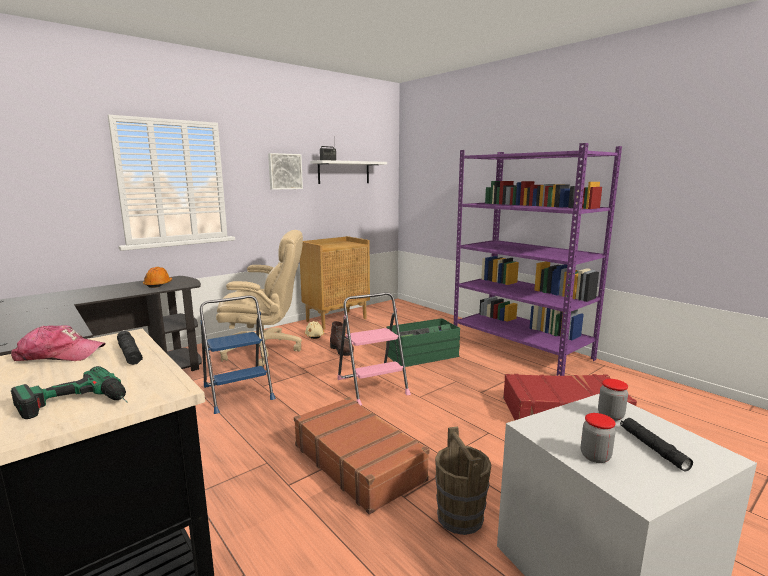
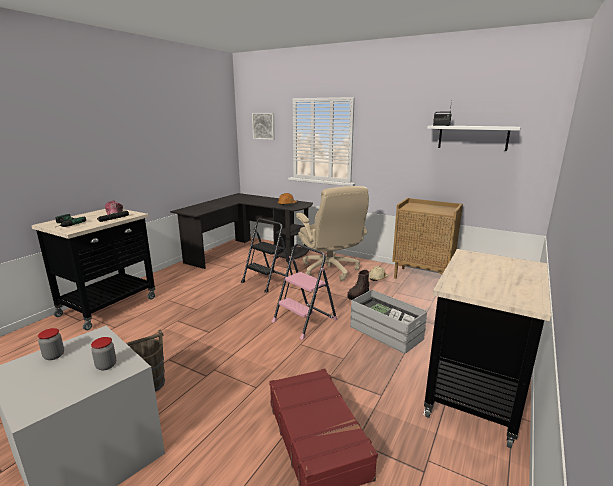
camera: 70 degrees right, 5 degrees up
(238, 391) = (269, 280): blue step ladder -> black step ladder
(285, 171) = (404, 135): picture -> picture (264, 126)
(358, 462) = (202, 336): brown suitcase -> none
(422, 355) = (386, 332): green storage box -> grey storage box
(520, 349) = (474, 397): purple bookcase -> black cart
(652, 448) = (54, 380): black flashlight -> none

